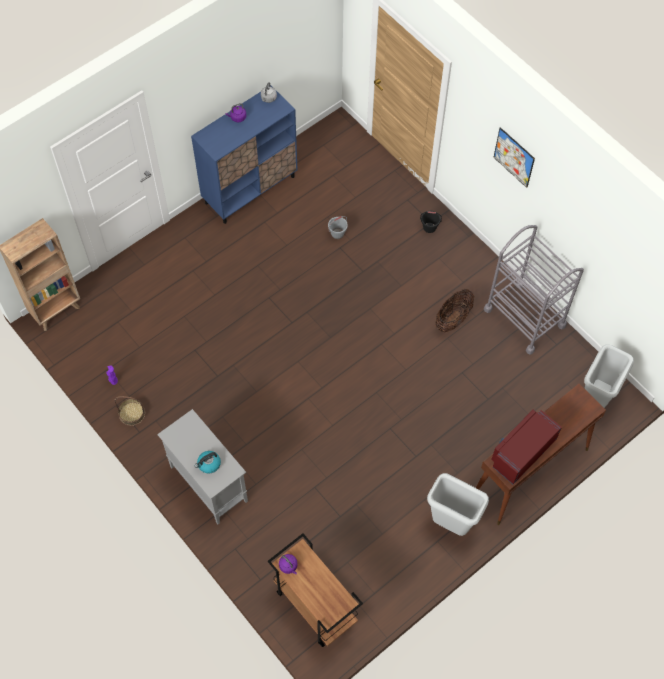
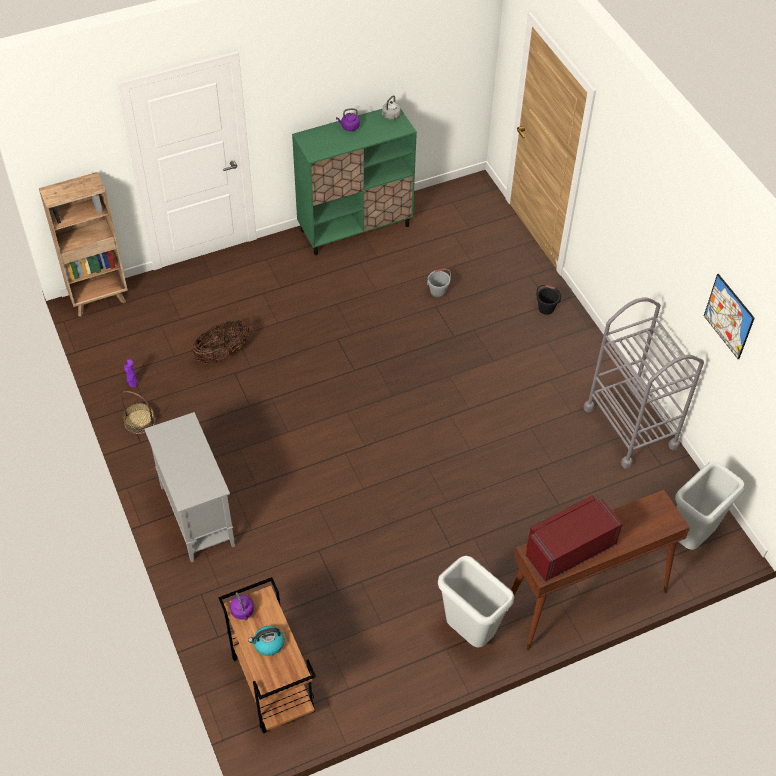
camera: 15 degrees right, 10 degrees down
(209, 464) = (190, 474): kettle -> kettle (268, 644)
(250, 189) = (355, 228): blue cabinet -> green cabinet
(453, 319) = (543, 409): basket -> basket (222, 354)
(514, 157) = (646, 212): picture -> picture (729, 316)

